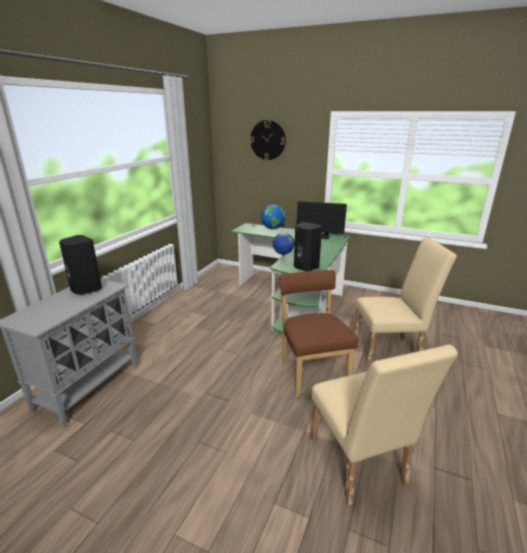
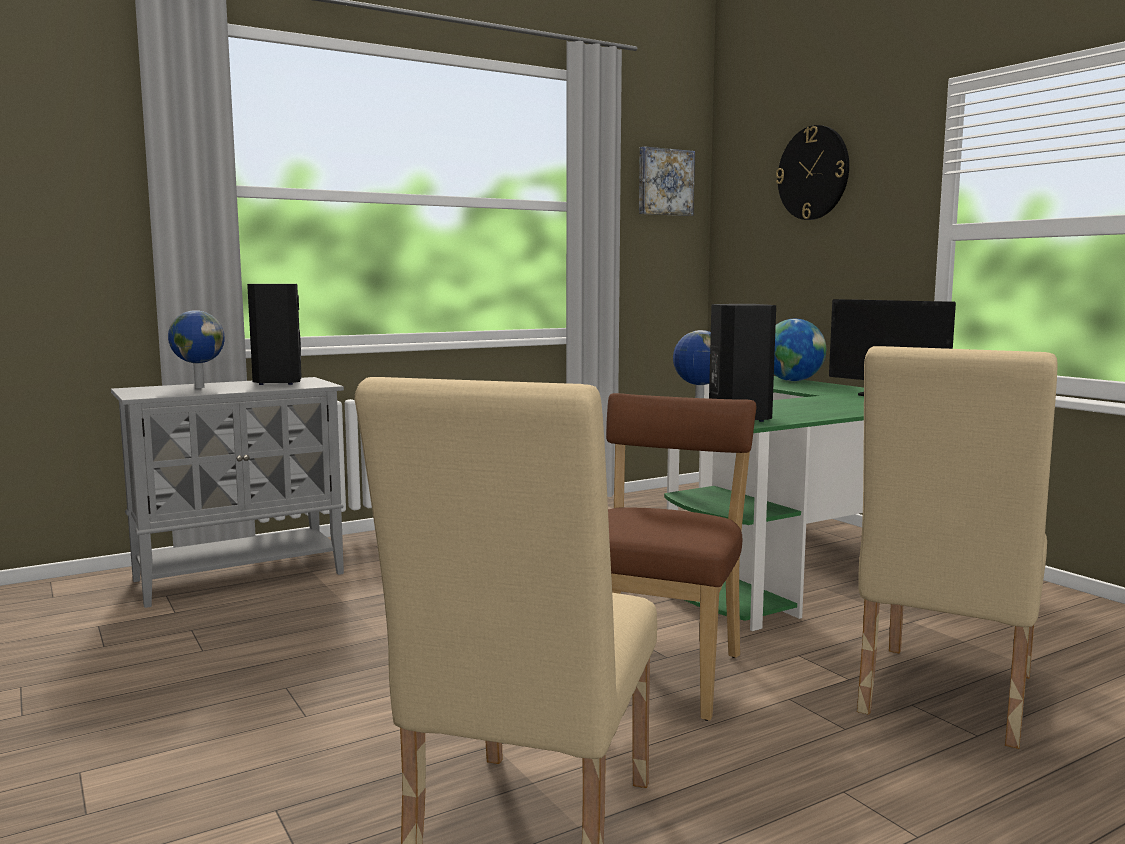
camera: 35 degrees right, 15 degrees down
(51, 307) = (198, 387): none -> globe
(198, 139) = (664, 182): none -> picture
(391, 351) = (942, 699): beige chair -> beige chair turned 90 degrees clockwise

